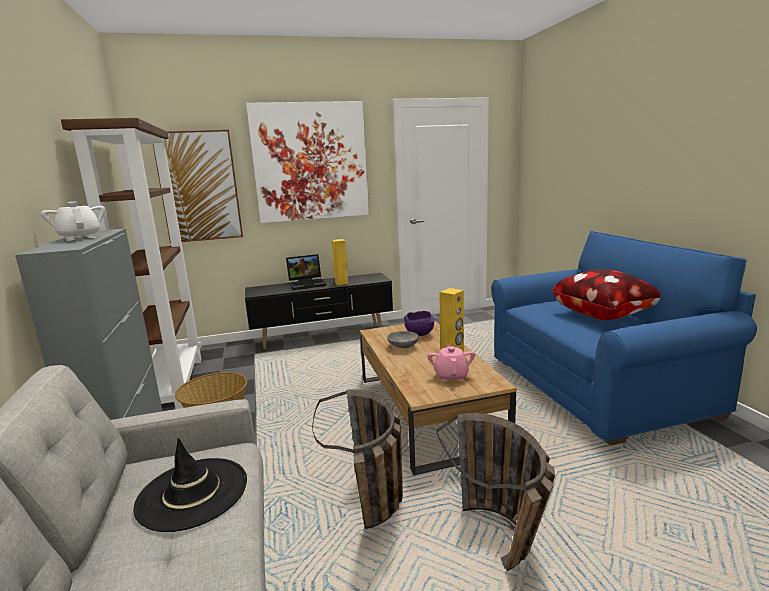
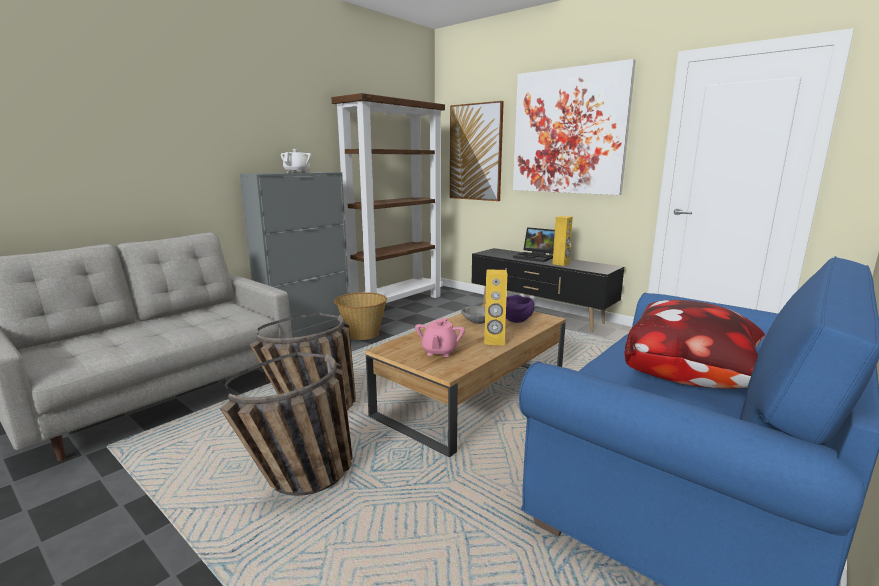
camera: 55 degrees right, 0 degrees up
(193, 493) = (207, 321): black hat -> none
(451, 376) = (439, 351): pink teapot -> pink teapot turned 135 degrees clockwise

